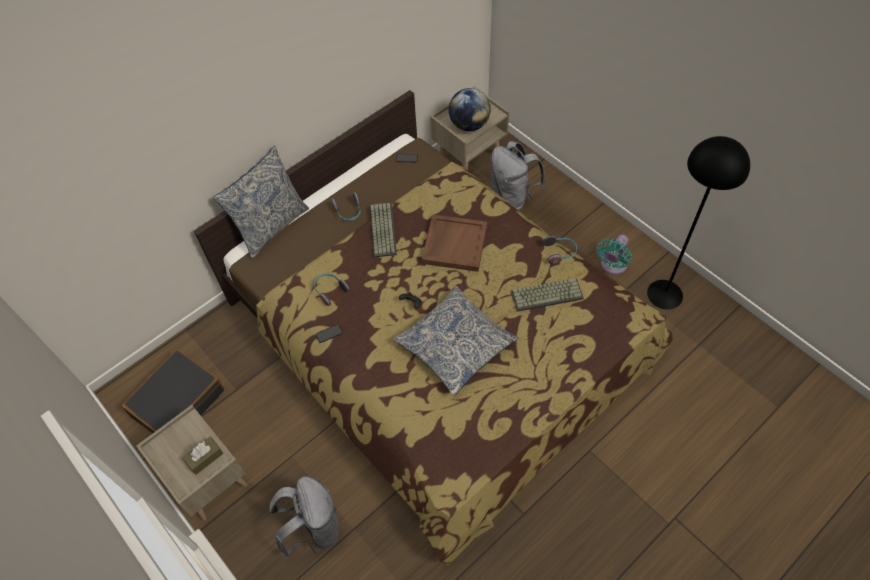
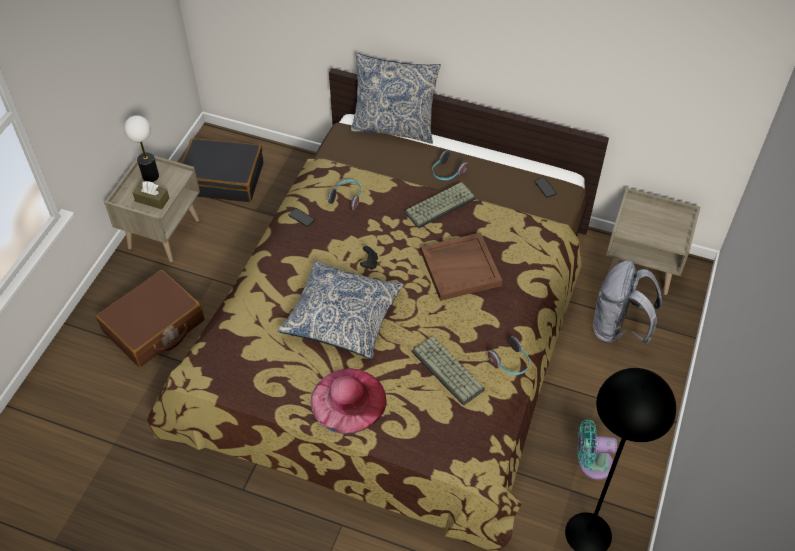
camera: 60 degrees right, 5 degrees down
(173, 449) = (151, 176): none -> table lamp
(313, 528) = (154, 327): grey backpack -> brown suitcase
(469, 125) = (643, 226): globe -> none
(540, 374) = (348, 400): none -> pink hat

